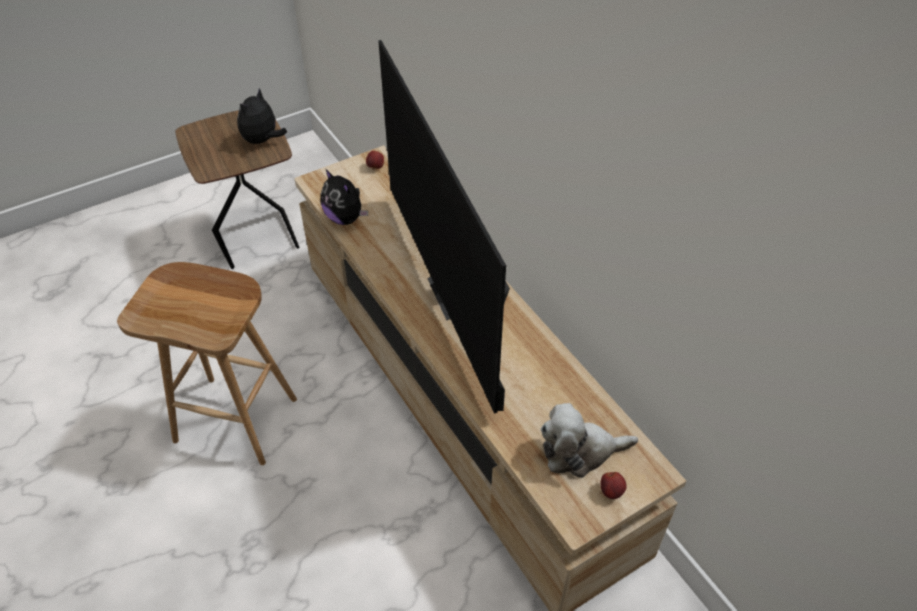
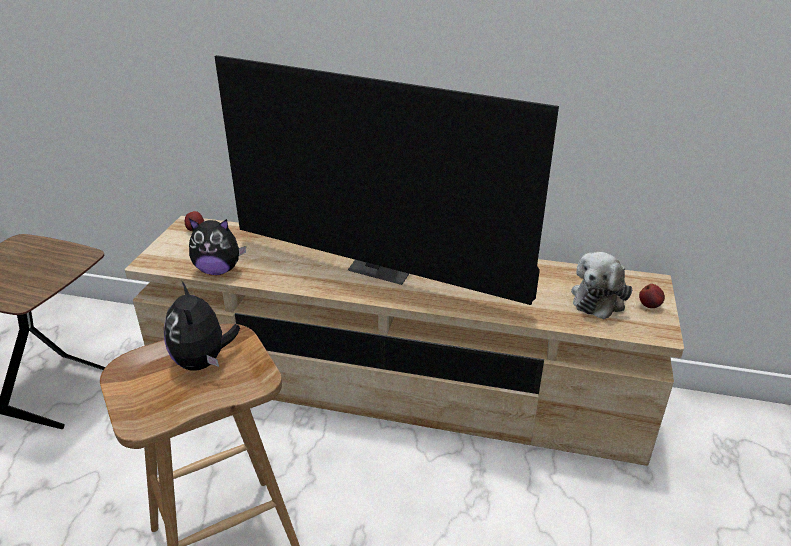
camera: 45 degrees left, 15 degrees down
(262, 141) = (56, 255): plush toy -> plush toy (203, 361)

